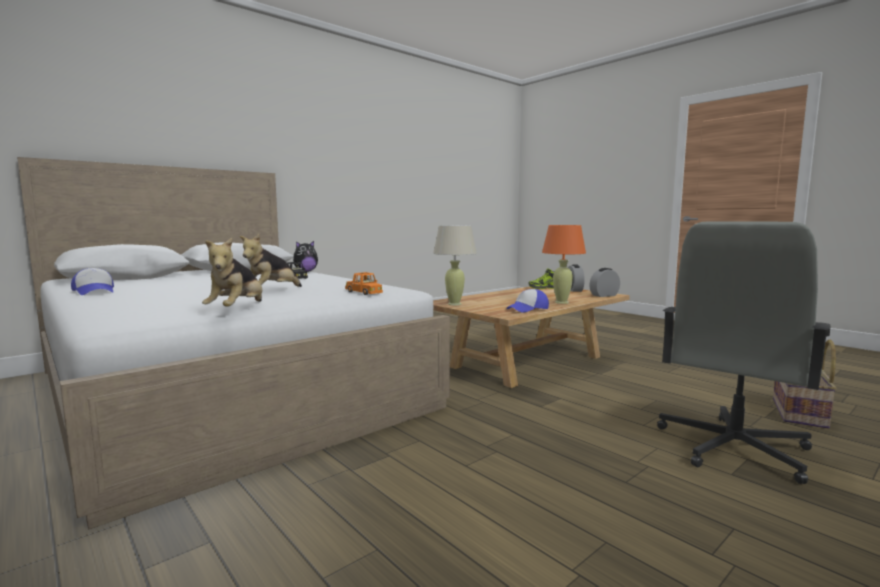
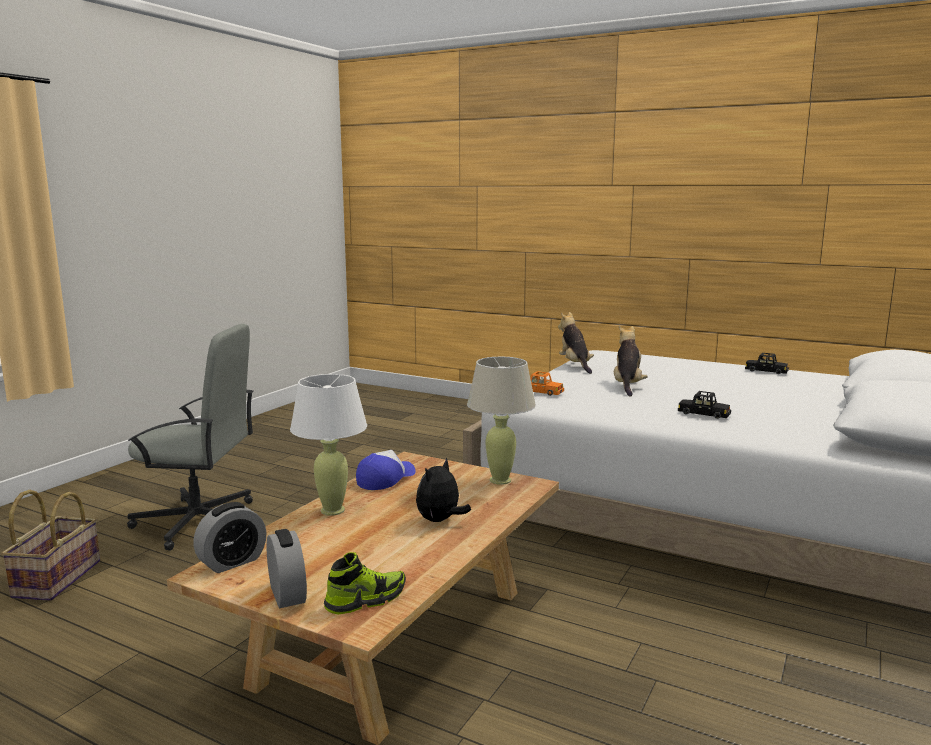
camera: 160 degrees right, 5 degrees up
(95, 291) = (766, 371): cap -> black toy car
(305, 271) = (772, 440): plush toy -> plush toy (440, 520)
(561, 302) = (332, 510): orange table lamp -> white table lamp
(732, 448) = (199, 522): grey office chair -> grey office chair turned 75 degrees clockwise

